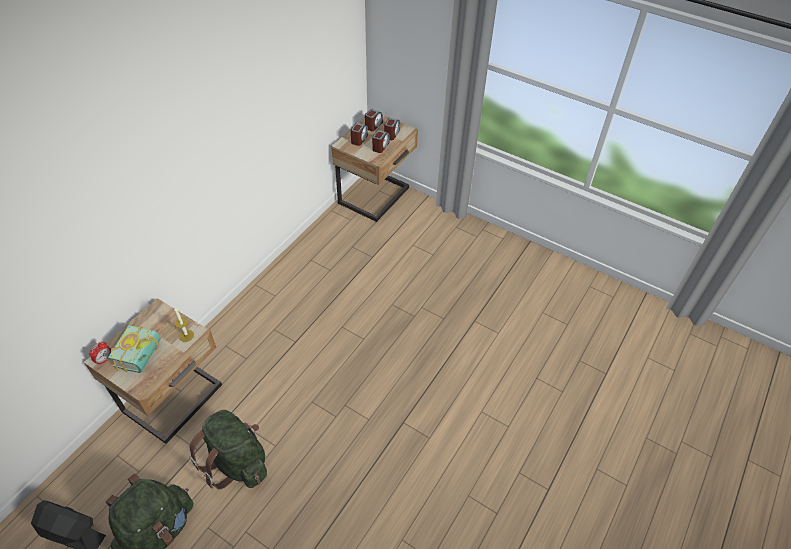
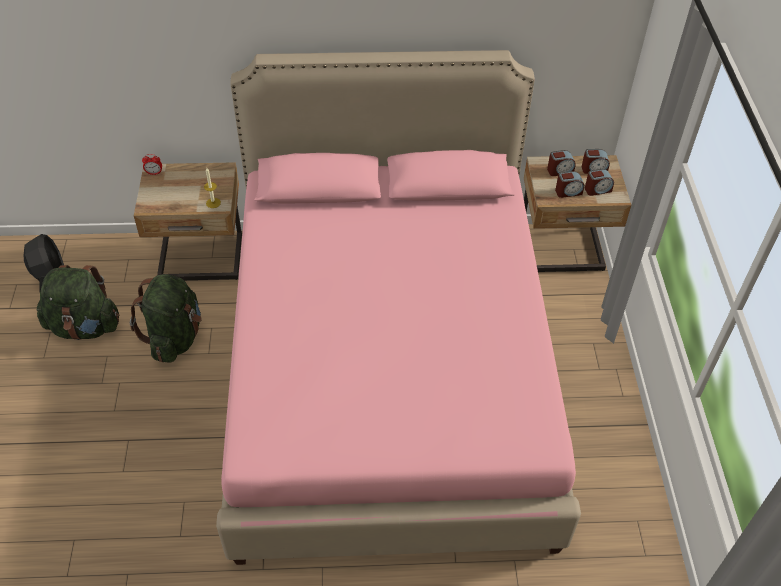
camera: 55 degrees right, 0 degrees up
(143, 356) = (174, 192): book -> none
(393, 342) = (388, 374): none -> pink bed

